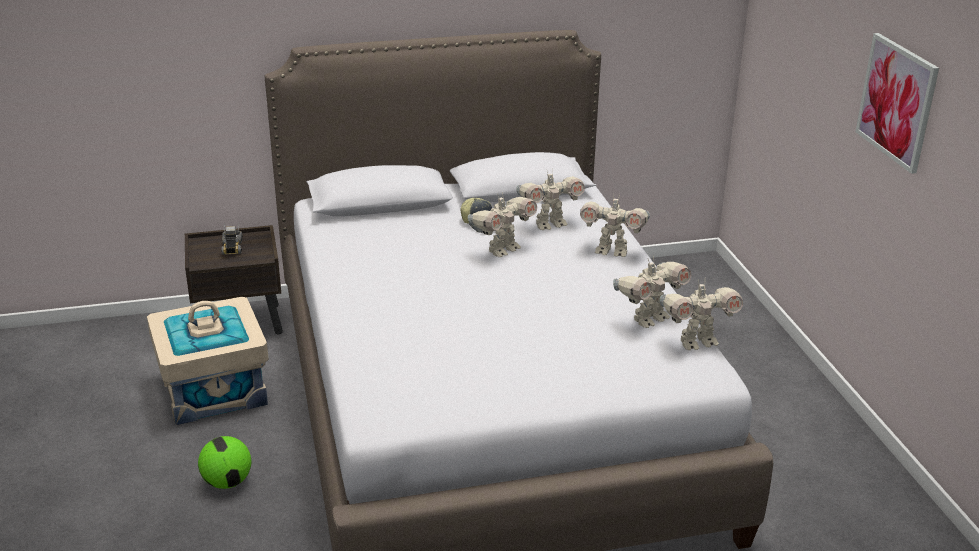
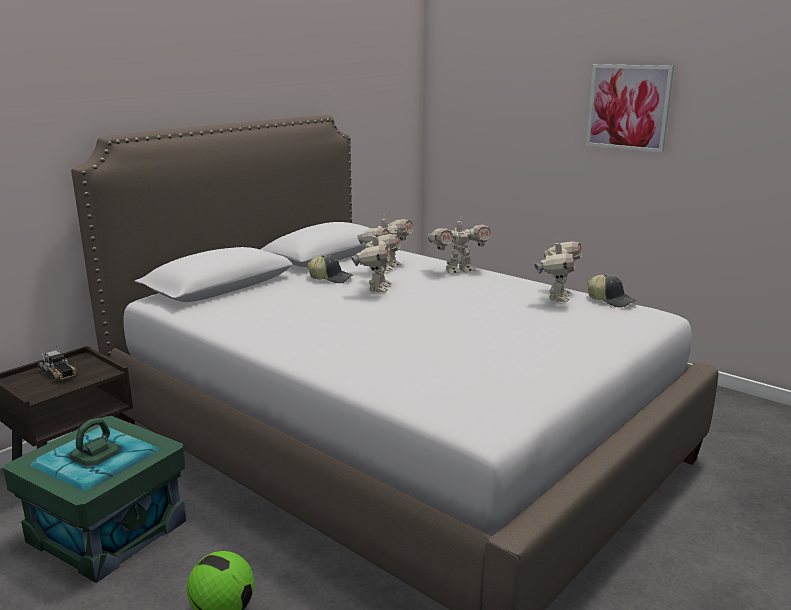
camera: 35 degrees left, 10 degrees down
(213, 389) = (107, 531): beige storage box -> green storage box
(696, 342) = (611, 300): toy robot -> cap

